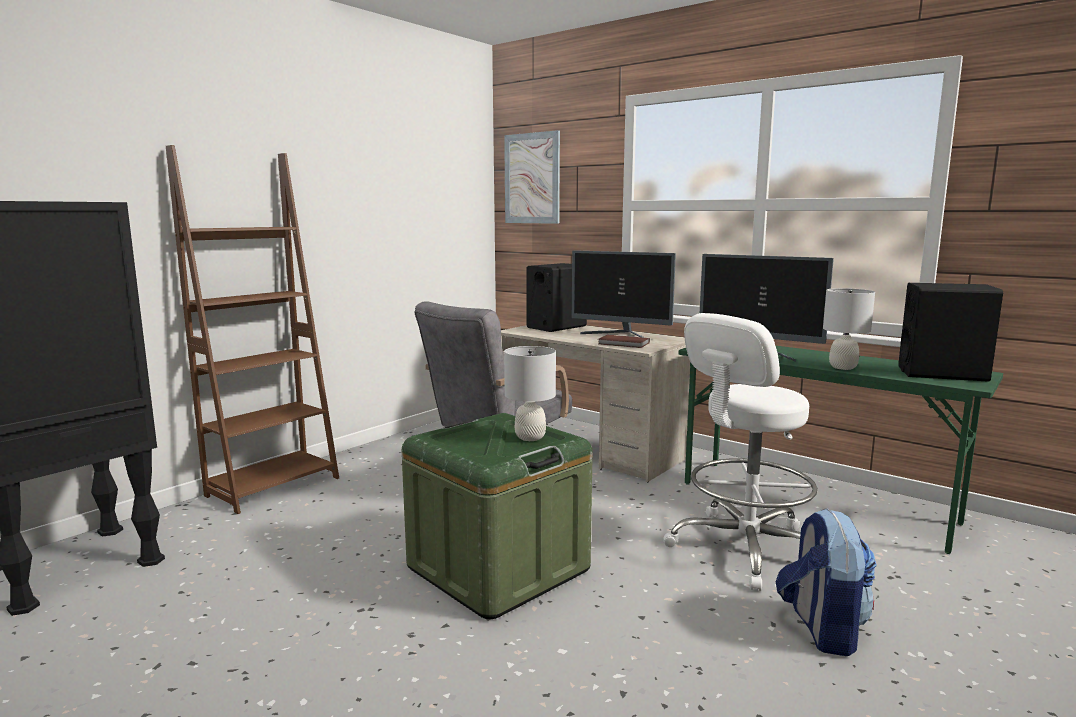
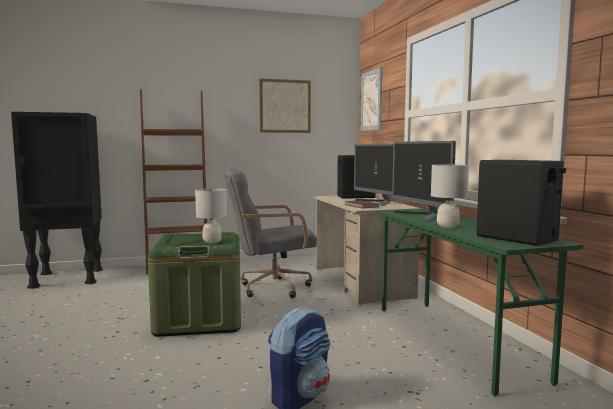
camera: 35 degrees right, 5 degrees down
(405, 182) = (285, 105): none -> picture
(745, 549) = (343, 349): white stool -> none

